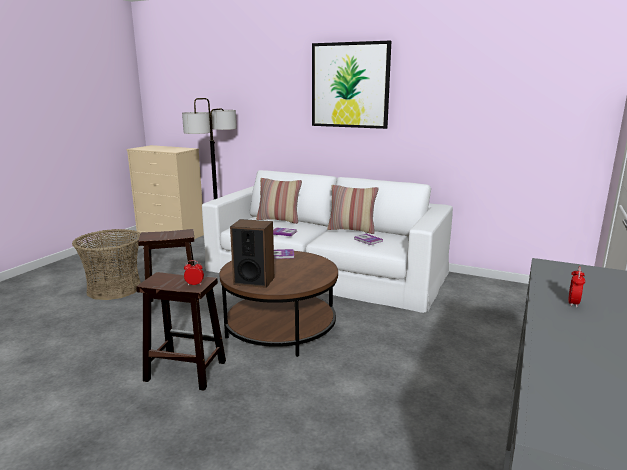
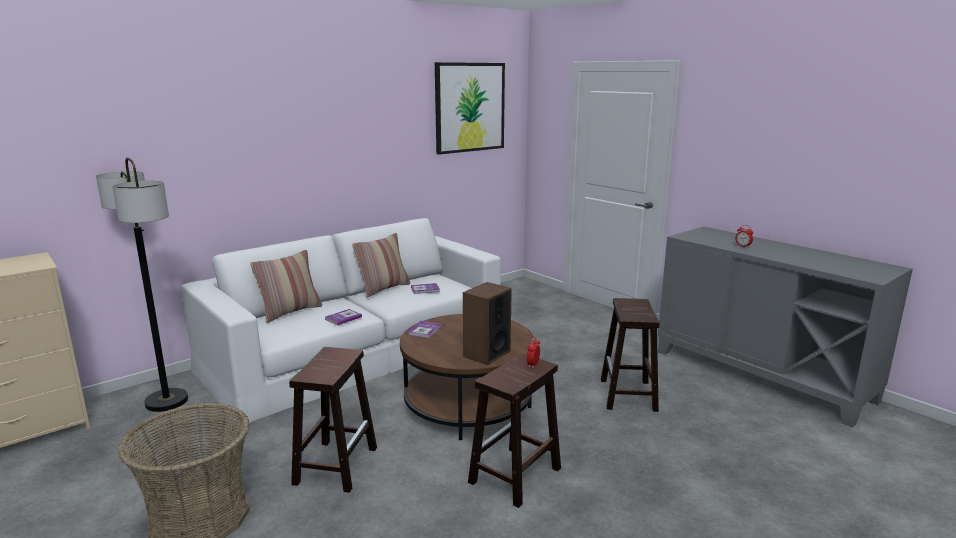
camera: 65 degrees left, 0 degrees up
(350, 85) = (313, 120): picture -> picture (469, 107)
(369, 408) = (628, 395): none -> brown stool

